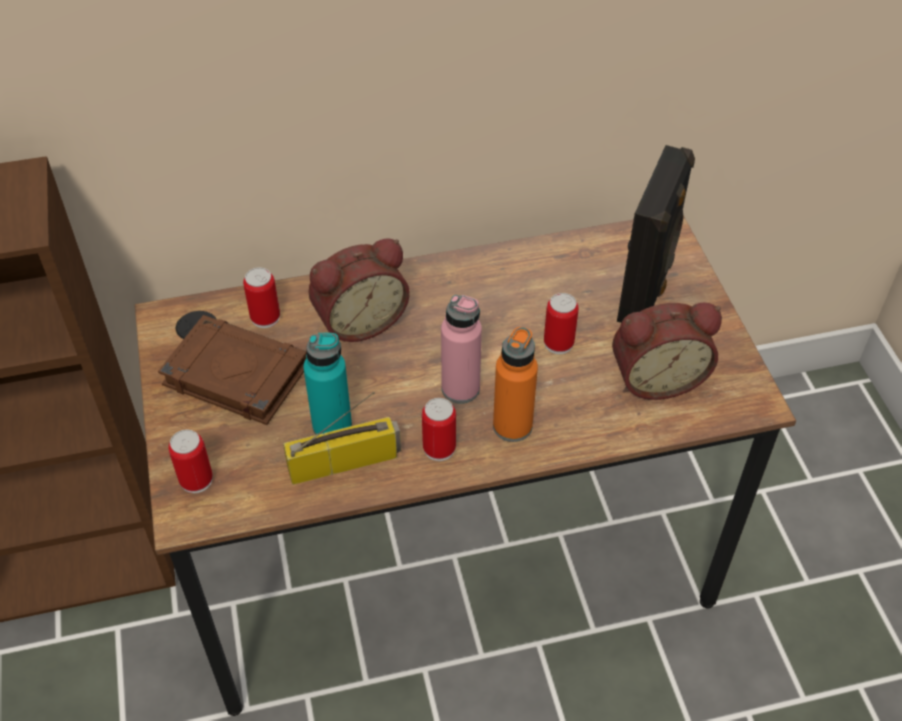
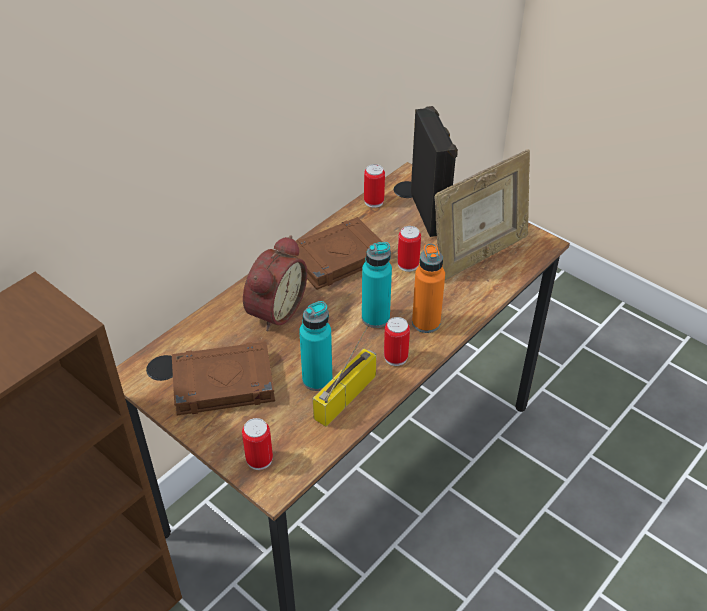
camera: 35 degrees left, 5 degrees down
(265, 317) = (208, 339): can -> can (374, 201)
(460, 388) = (375, 318): pink bottle -> turquoise bottle
(482, 293) = (336, 258): none -> brown book
(656, 377) = (479, 256): alarm clock -> picture frame

